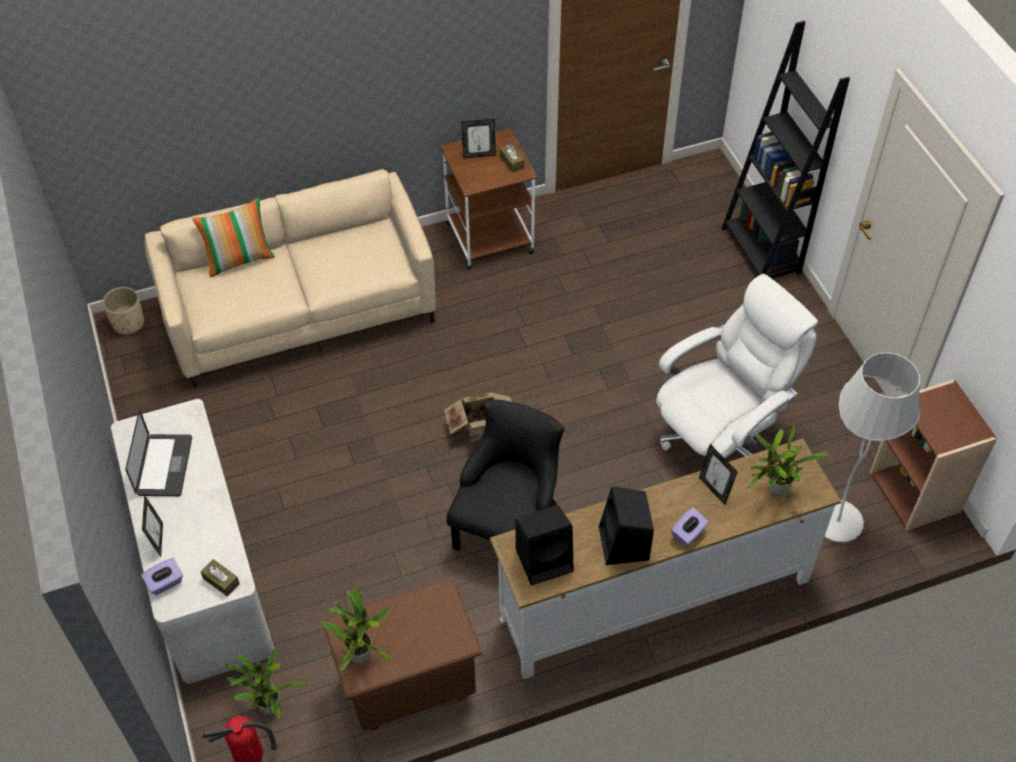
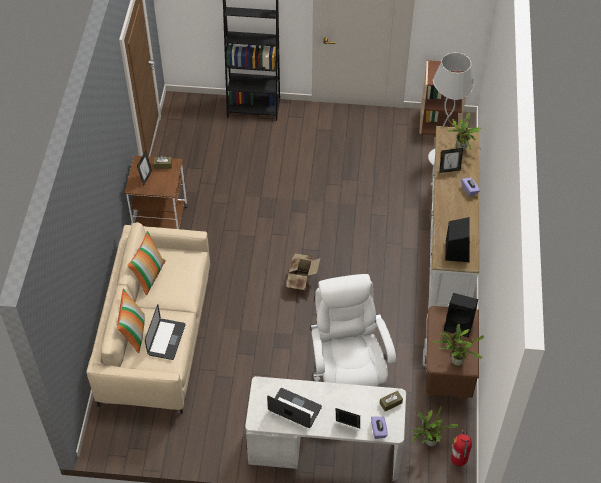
camera: 65 degrees left, 0 degrees up
(128, 323) = (102, 435): beige planter -> none
(243, 295) = (166, 339): none -> laptop
(338, 236) = (149, 275): none -> pillow
(508, 529) = (374, 292): black chair -> none
(624, 545) = (464, 216): black speaker -> black speaker (460, 324)
(719, 441) = (368, 182): white office chair -> white office chair (348, 377)

